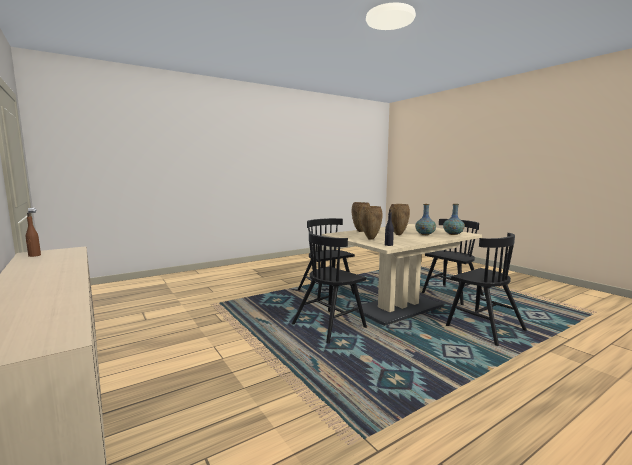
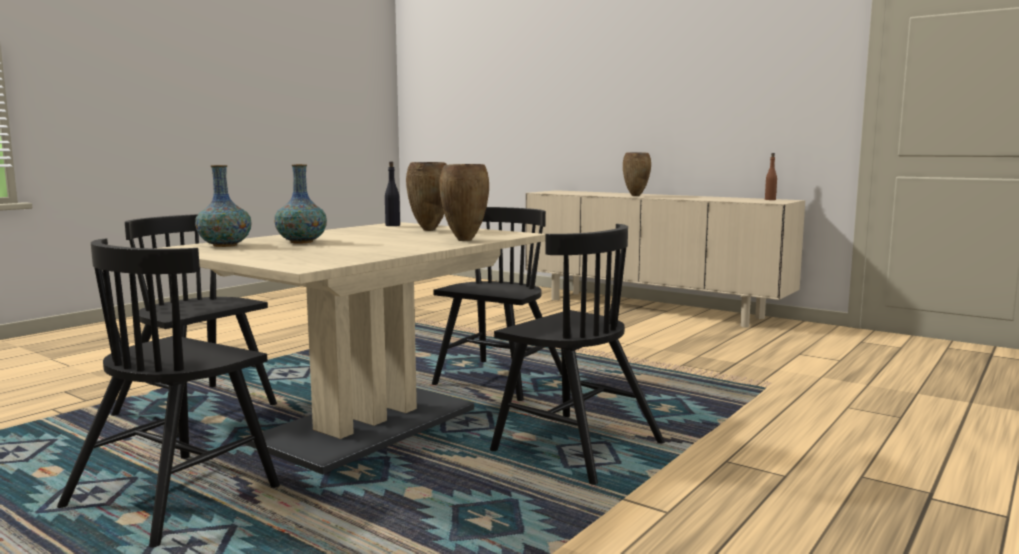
camera: 160 degrees right, 0 degrees up
(398, 234) = (369, 239): brown vase -> brown vase (636, 196)

